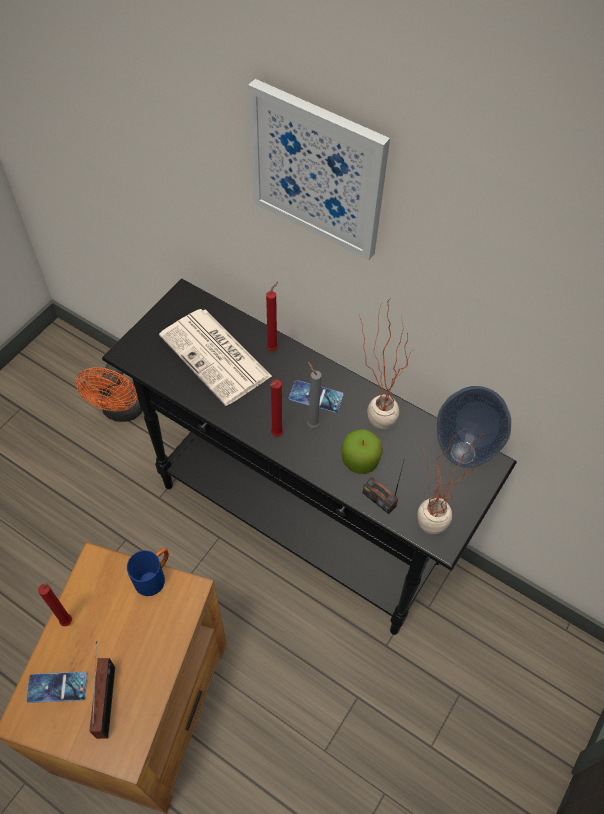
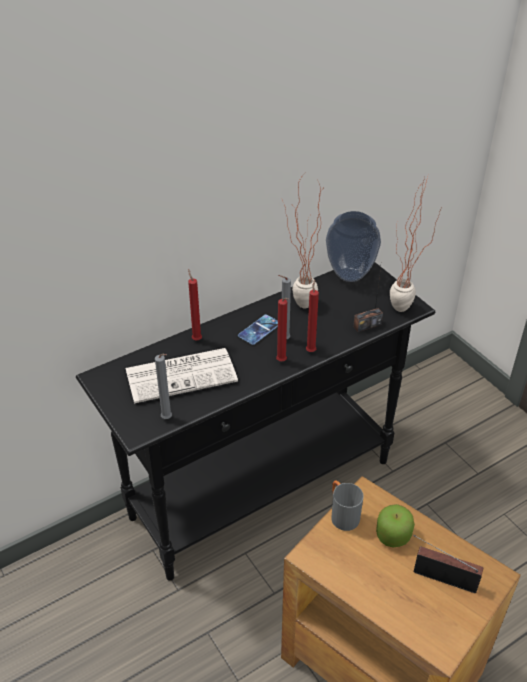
camera: 65 degrees left, 15 degrees down
(57, 687) = (420, 613): phone -> none
(69, 621) = (359, 589): red candle -> red candle (311, 350)
(121, 411) = (58, 594): orange fan -> none
(152, 369) = (168, 419): none -> grey candle
(154, 576) = (342, 514): blue mug -> grey mug
(317, 170) = (187, 148): picture -> none
(360, 460) = (329, 324): apple -> apple (393, 535)

